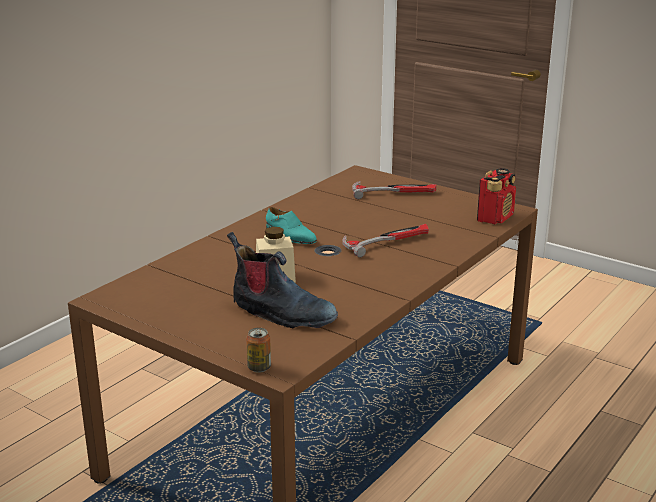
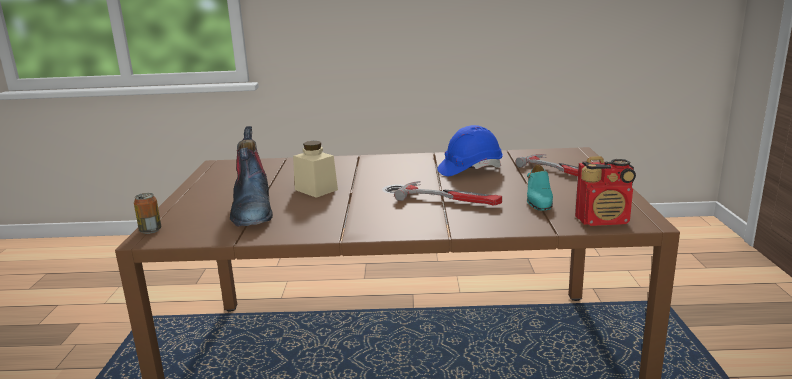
camera: 55 degrees right, 5 degrees down
(290, 237) = (397, 172): turquoise shoe -> turquoise shoe (538, 200)
(332, 214) = (469, 169): none -> blue hard hat

